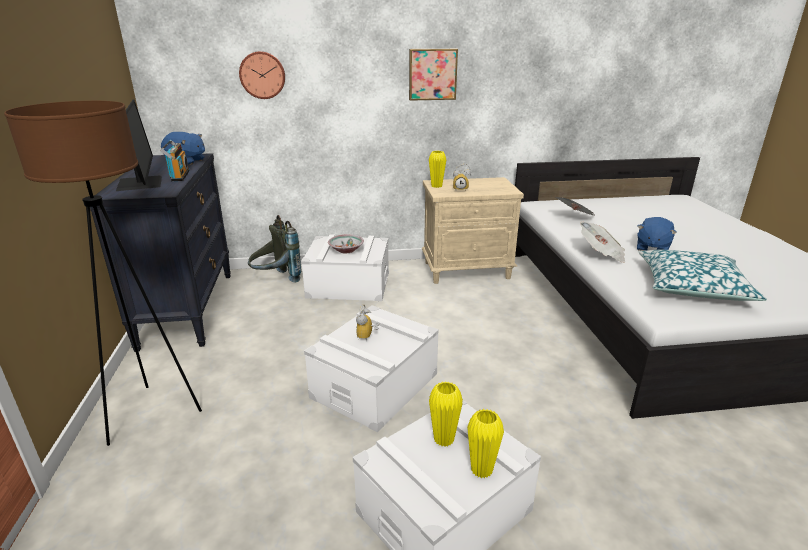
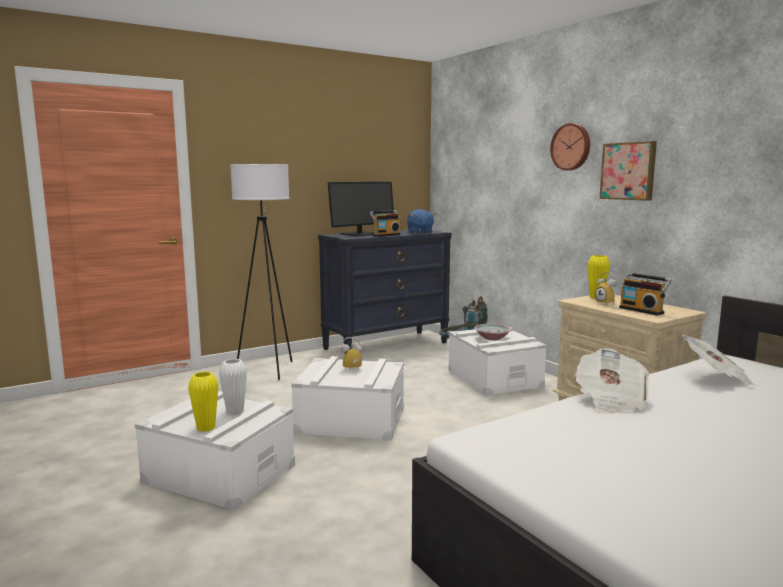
camera: 65 degrees right, 15 degrees down
(151, 413) = (268, 370): brown floor lamp -> white floor lamp
(262, 75) = (495, 171): wall clock -> wall clock (571, 147)
(444, 439) = (235, 411): yellow vase -> white vase
(488, 187) = (642, 310): none -> radio
(652, 248) = (702, 429): blue plush toy -> none
(692, 286) = (590, 455): pillow -> none

